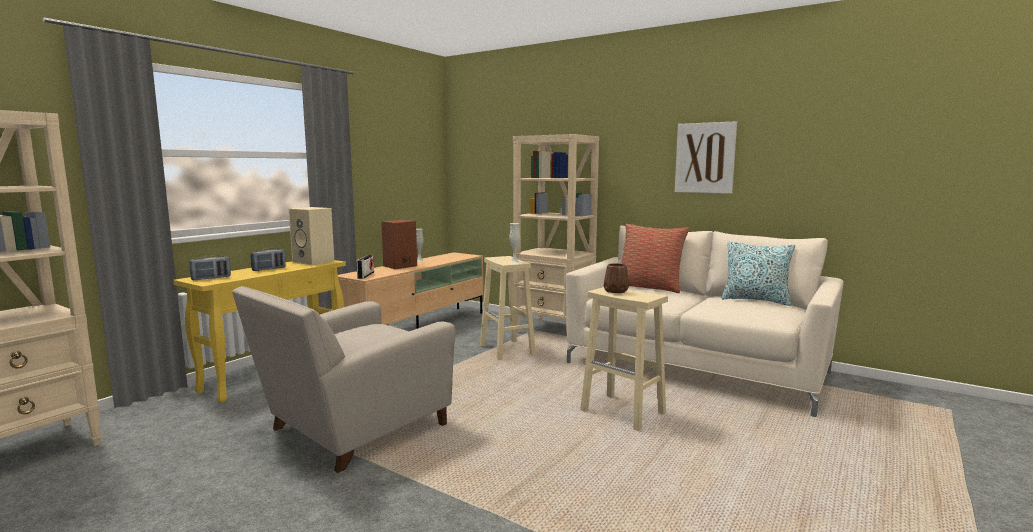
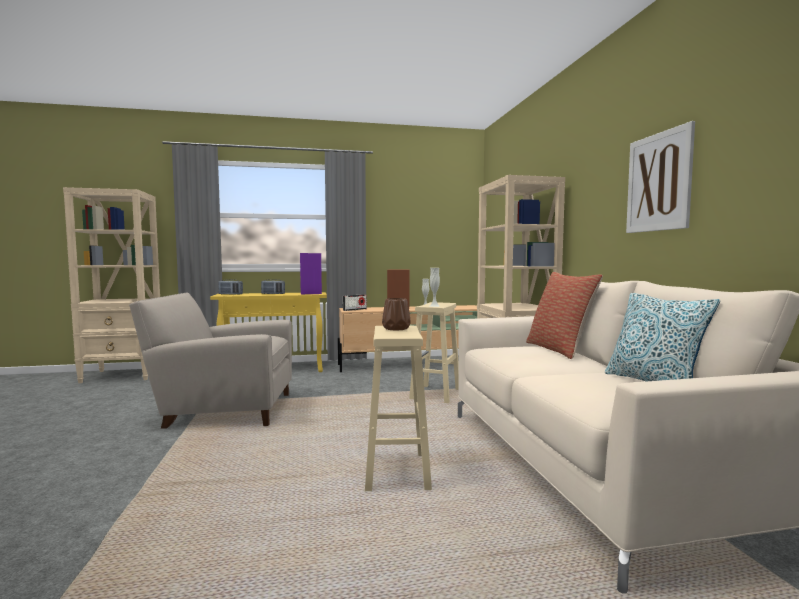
camera: 45 degrees right, 5 degrees down
(314, 261) = (311, 293): beige speaker -> purple speaker

